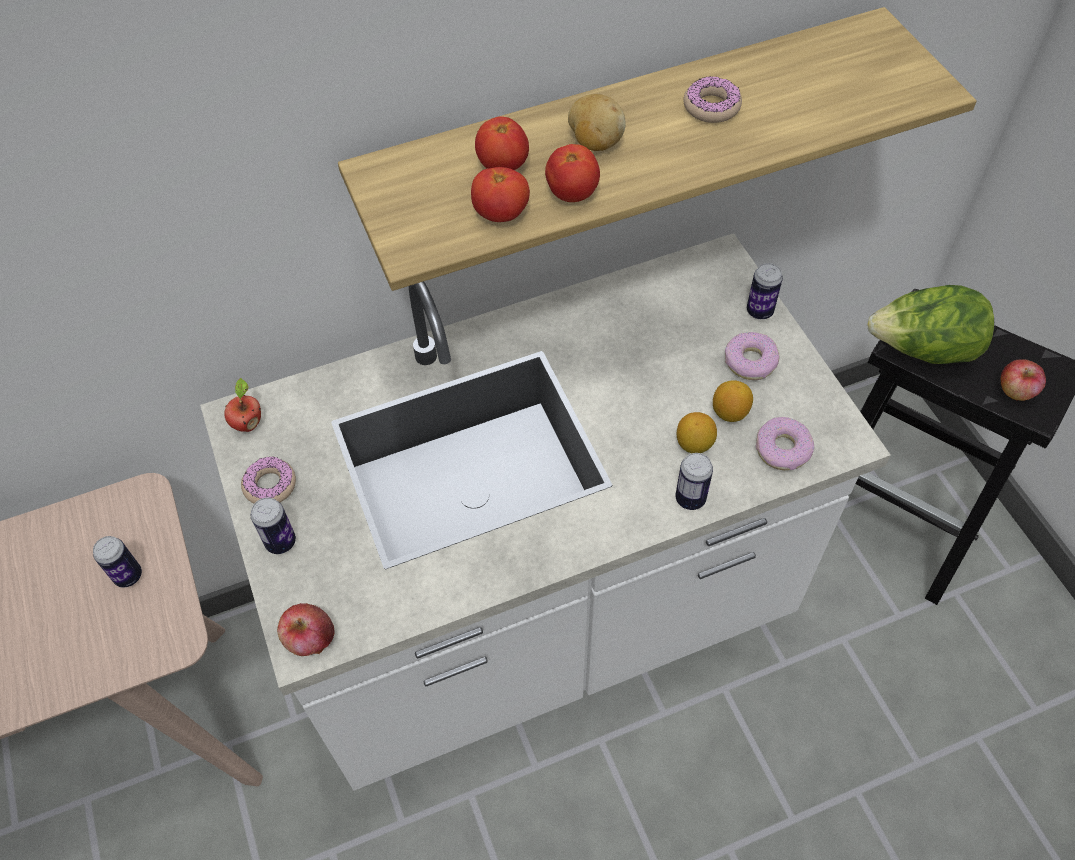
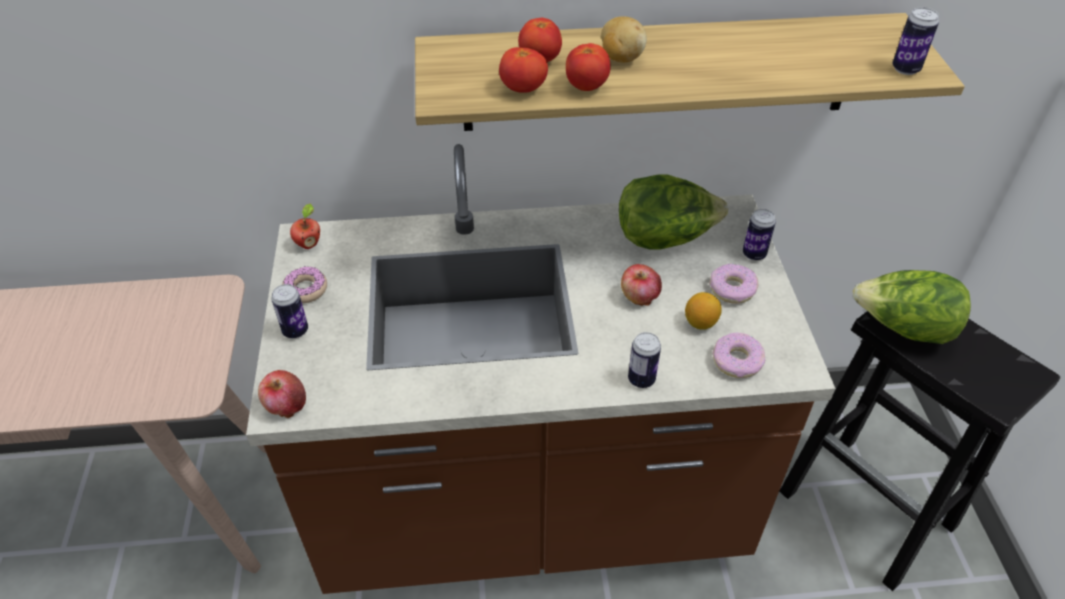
camera: 15 degrees right, 10 degrees down
(128, 576) = (184, 341): can -> can (905, 69)
(543, 618) = (532, 506): white counter -> brown counter
(657, 314) = (664, 238): none -> lettuce
(694, 444) = (660, 339): lemon -> none
(711, 107) = (727, 52): donut -> none
(1016, 391) = (983, 380): apple -> apple (639, 297)

